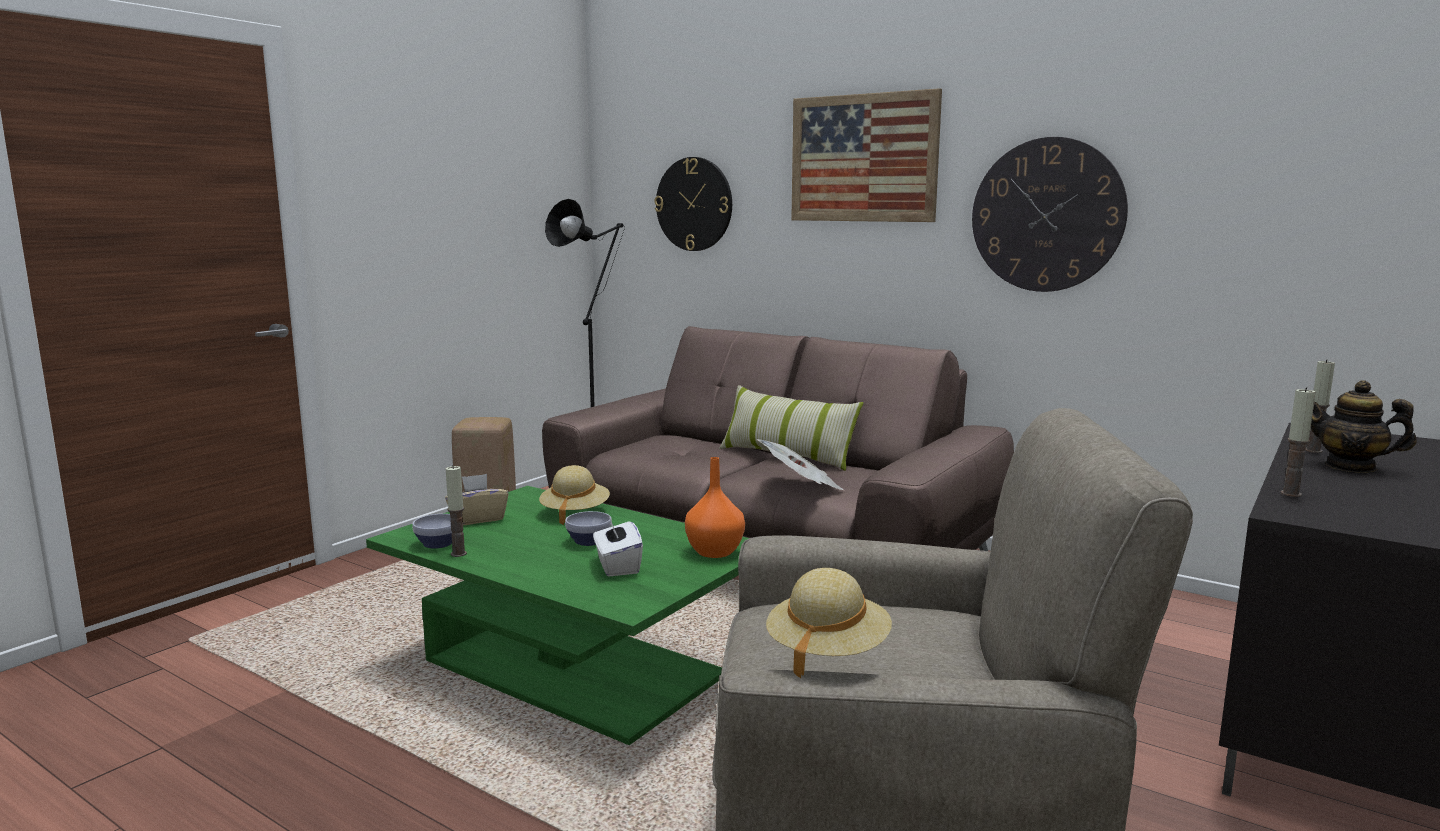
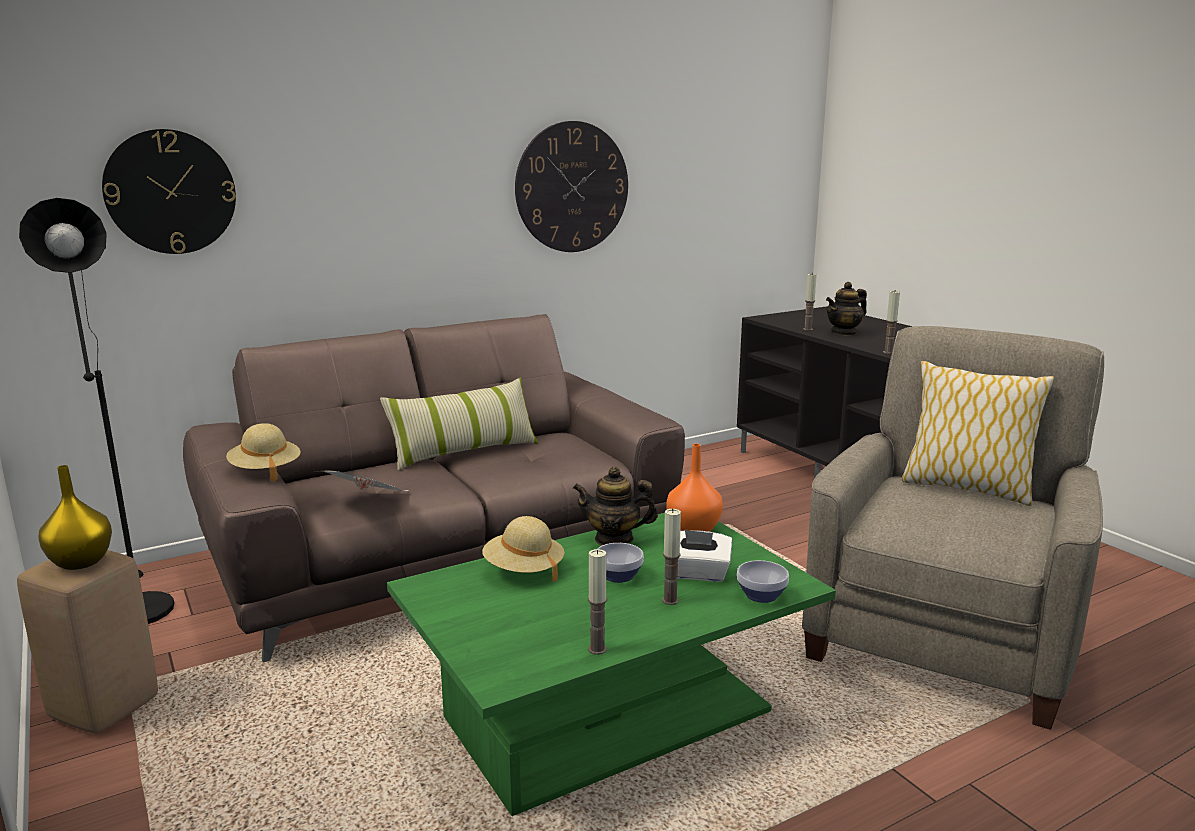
camera: 65 degrees left, 5 degrees up
(436, 544) = (552, 660): bowl -> bowl (762, 596)
(477, 519) = (485, 625): beige tissue box -> none
(481, 420) = (79, 562): none -> yellow vase
(556, 564) = (670, 600): none -> candle
(662, 529) = (614, 539): none -> teapot
(801, 487) = (563, 466): newspaper -> newspaper (368, 504)
(827, 651) = (1043, 504): beige hat -> beige hat (265, 470)
(863, 158) = (402, 135): picture -> none
(971, 652) = (966, 488): none -> pillow

